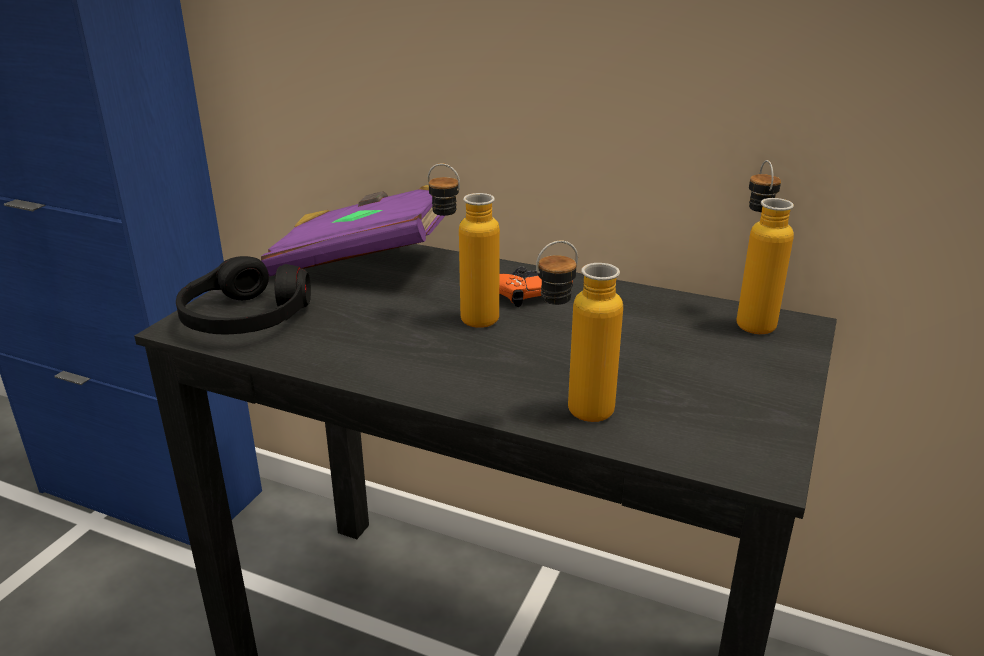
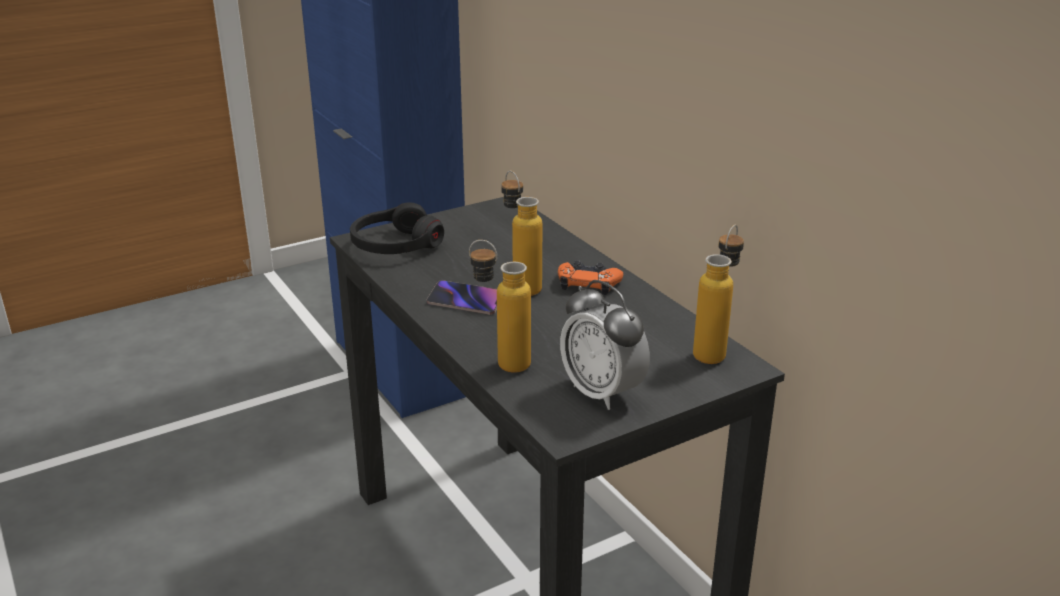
camera: 35 degrees right, 0 degrees up
(363, 262) = (507, 229): purple book -> none
(427, 356) = (466, 301): none -> phone
(726, 404) = (602, 393): none -> alarm clock

